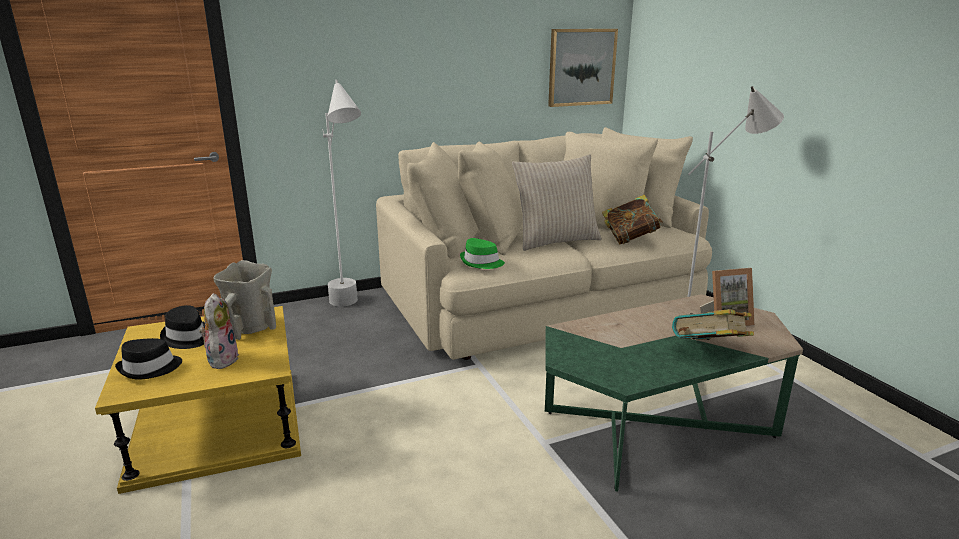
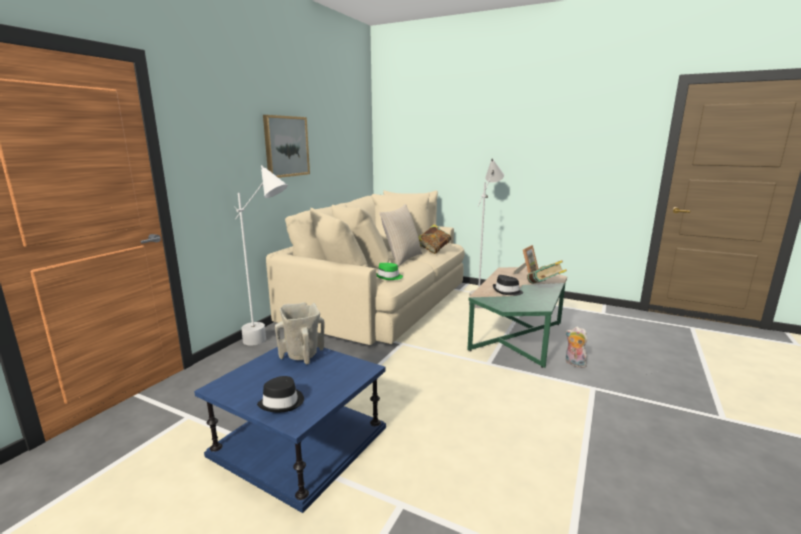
camera: 40 degrees left, 5 degrees down
(187, 337) = (266, 377): black hat -> black hat (507, 291)
(217, 425) = (299, 441): yellow side table -> blue side table
(222, 359) = (323, 377): plush toy -> plush toy (574, 363)
(581, 67) = (355, 155): picture -> picture (286, 146)

